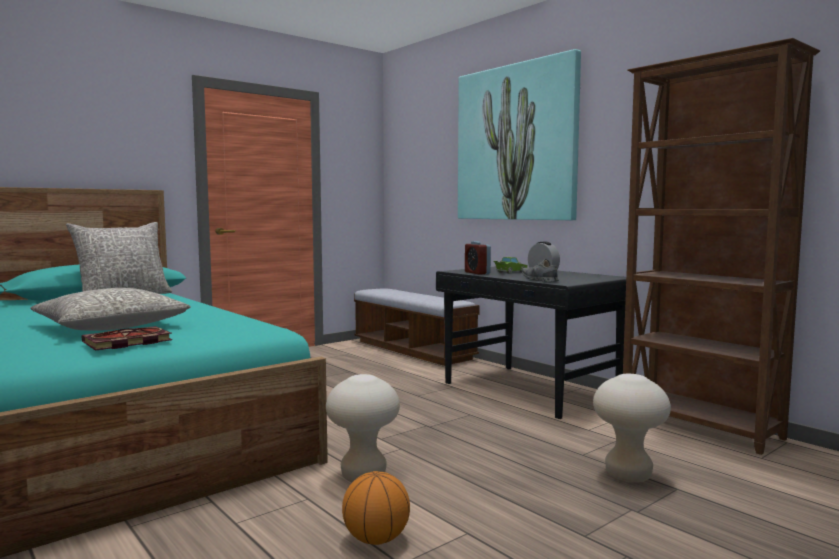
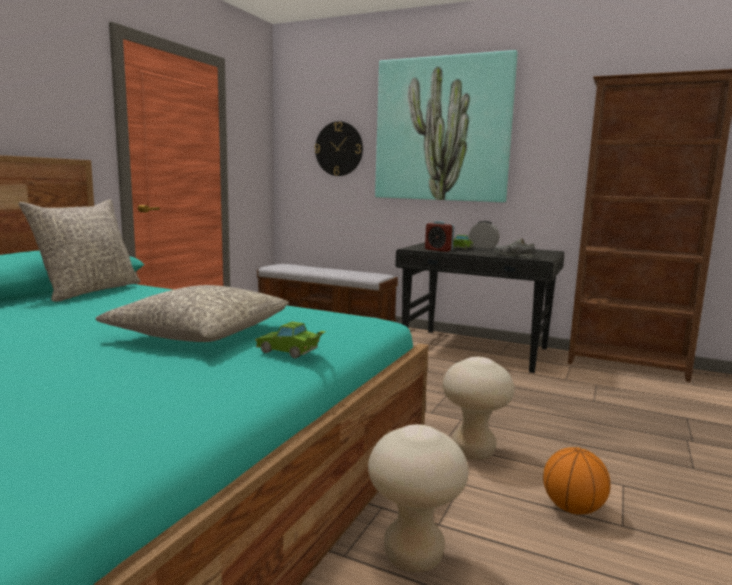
camera: 25 degrees left, 5 degrees up
(125, 342) = (290, 352): book -> green toy car
(431, 170) = (339, 149): none -> wall clock
(628, 475) = (645, 413): beige stool -> beige stool (413, 556)

